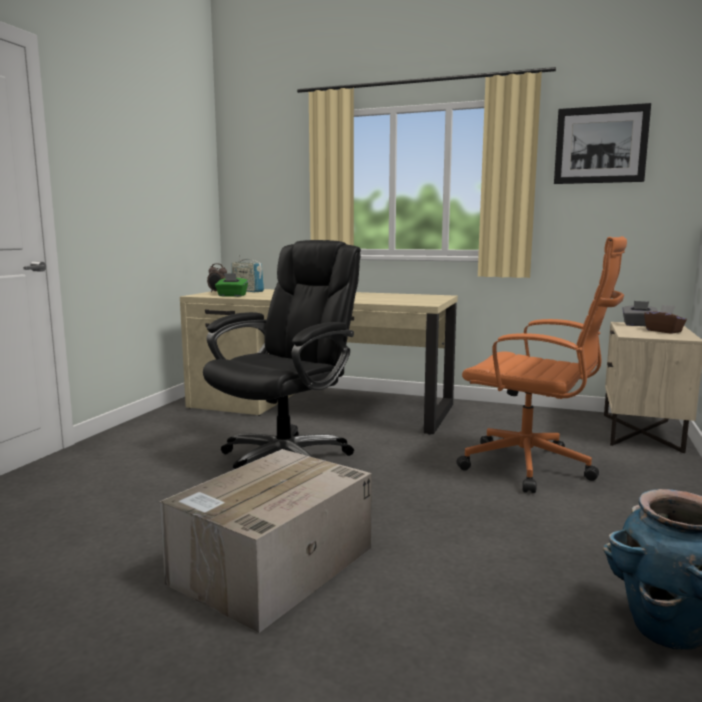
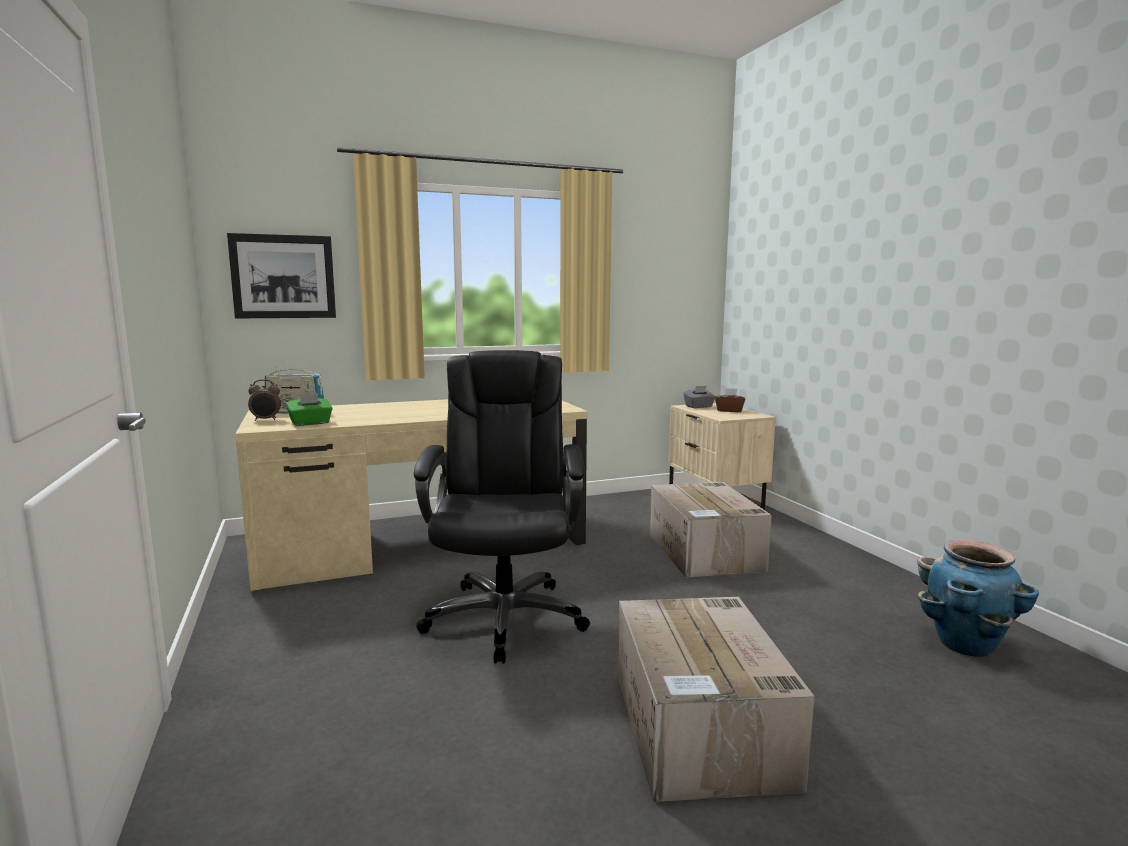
camera: 40 degrees left, 0 degrees up
(532, 468) = (705, 552): orange office chair -> cardboard box
(600, 145) = (653, 245): picture -> picture (283, 276)

